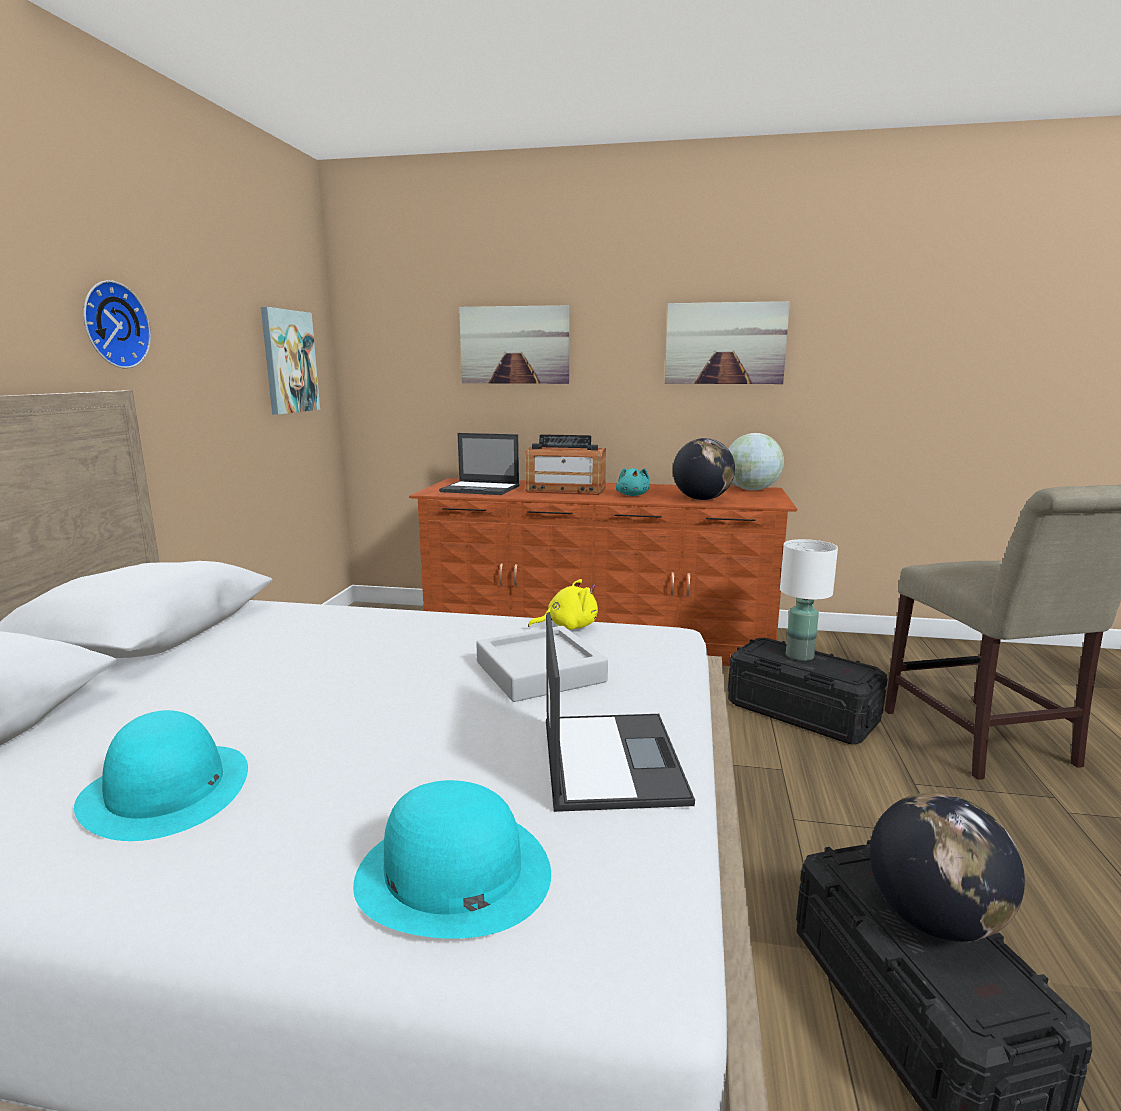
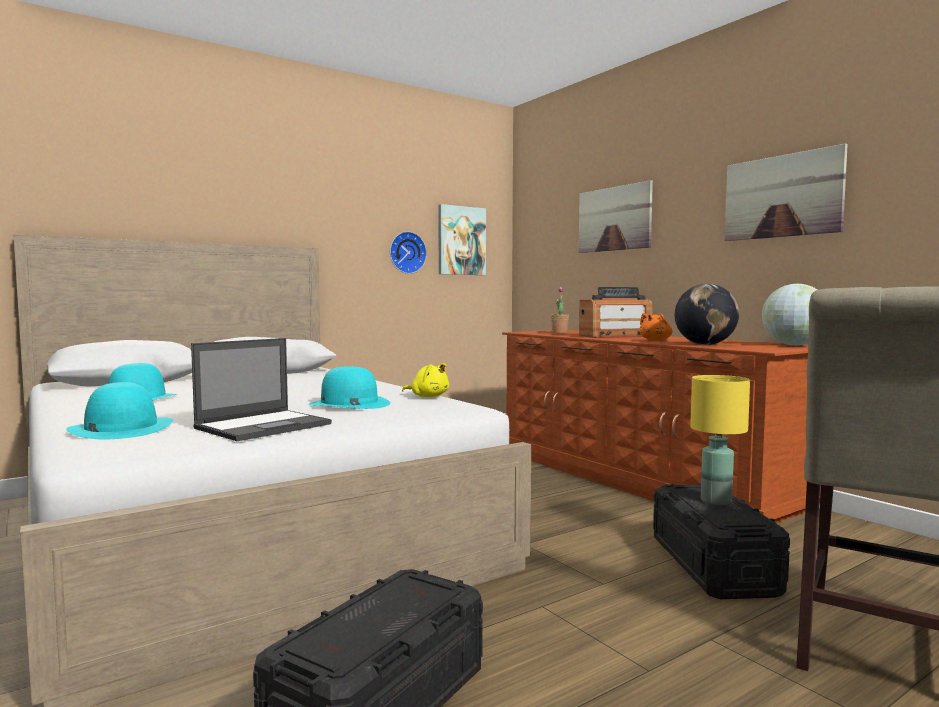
camera: 45 degrees right, 10 degrees down
(112, 325) = (317, 213): wall clock -> wall clock (406, 252)
(481, 489) = (559, 333): laptop -> potted plant
(540, 672) = (349, 404): grey tray -> turquoise hat
(565, 490) = (616, 336): radio -> radio turned 75 degrees counterclockwise
(632, 495) = (656, 340): turquoise plush toy -> orange plush toy
(800, 656) = (716, 501): white table lamp -> yellow table lamp
(934, 920) = (389, 617): globe -> none

